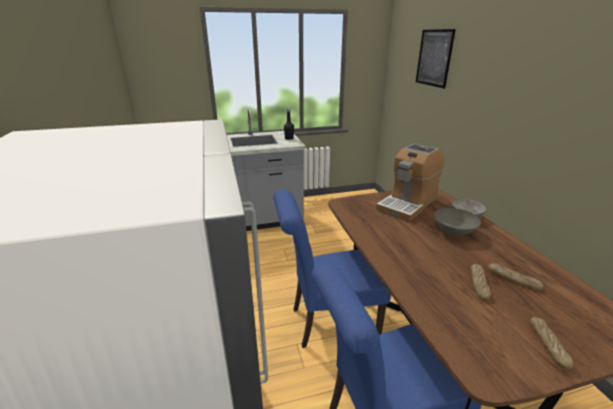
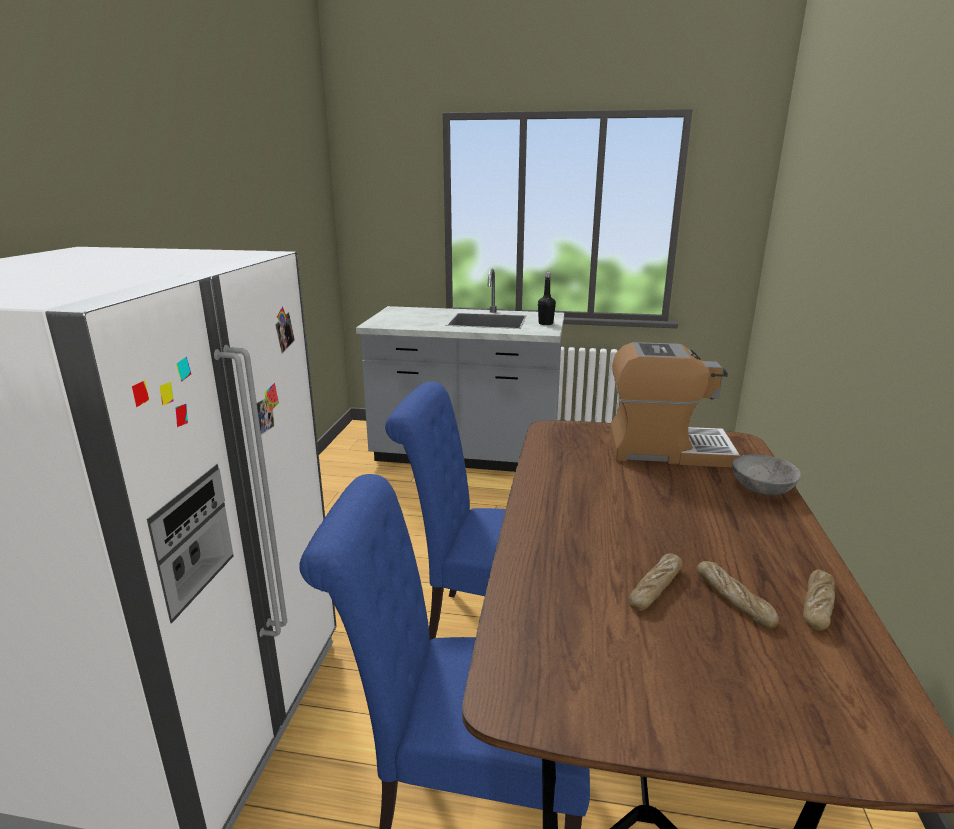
camera: 25 degrees right, 5 degrees down
(407, 204) = (667, 450): coffee machine -> coffee machine turned 150 degrees counterclockwise
(434, 58) = (825, 193): picture -> none
(454, 232) = (705, 506): grey bowl -> none
(548, 345) = (678, 703): bread -> bread (817, 606)

